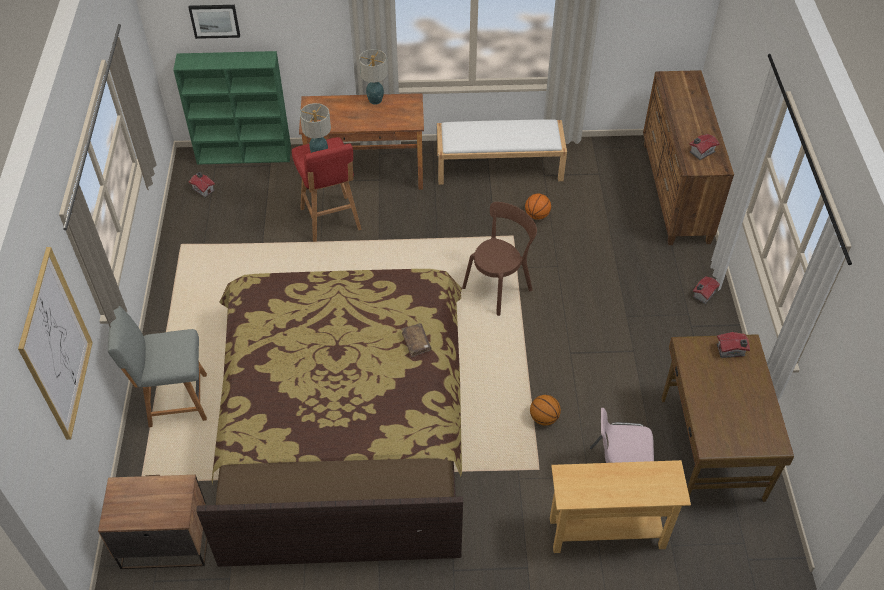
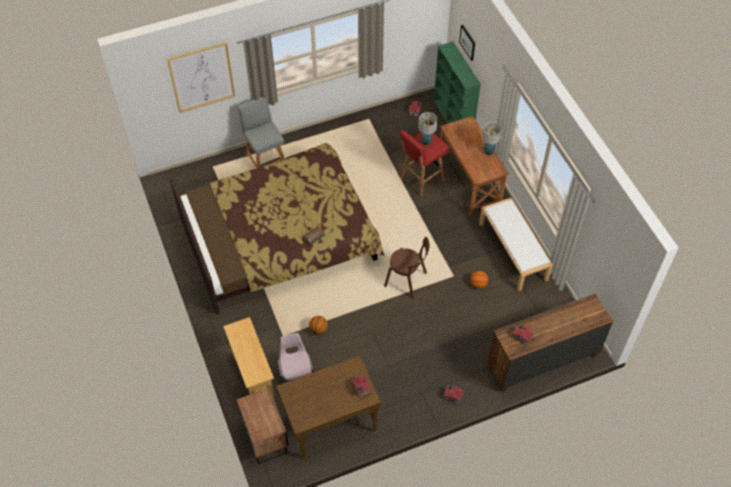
camera: 70 degrees right, 5 degrees up
(165, 542) = (185, 189): nightstand -> nightstand (265, 436)

